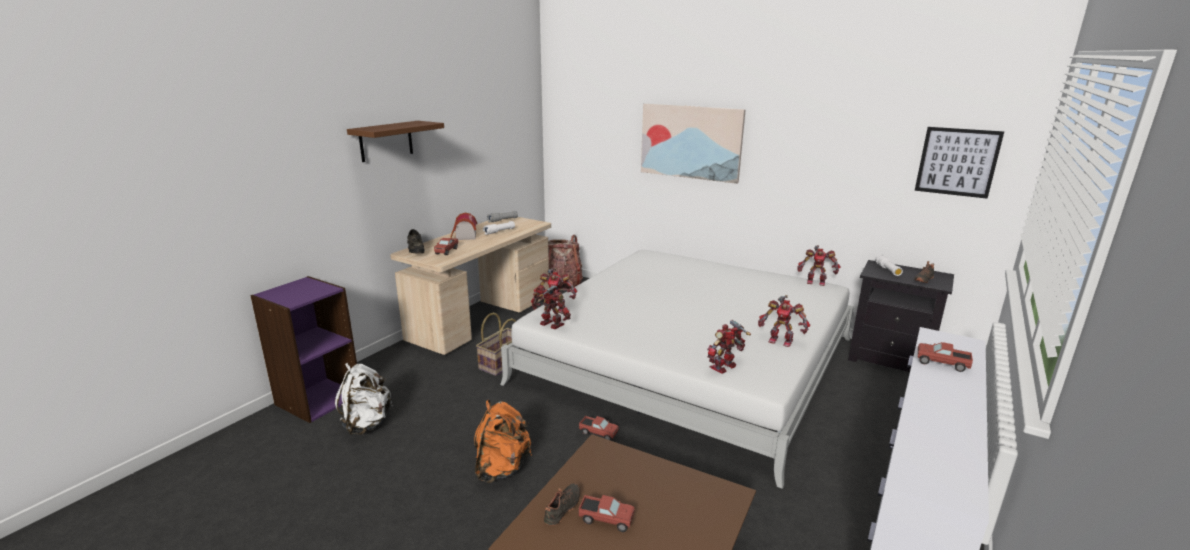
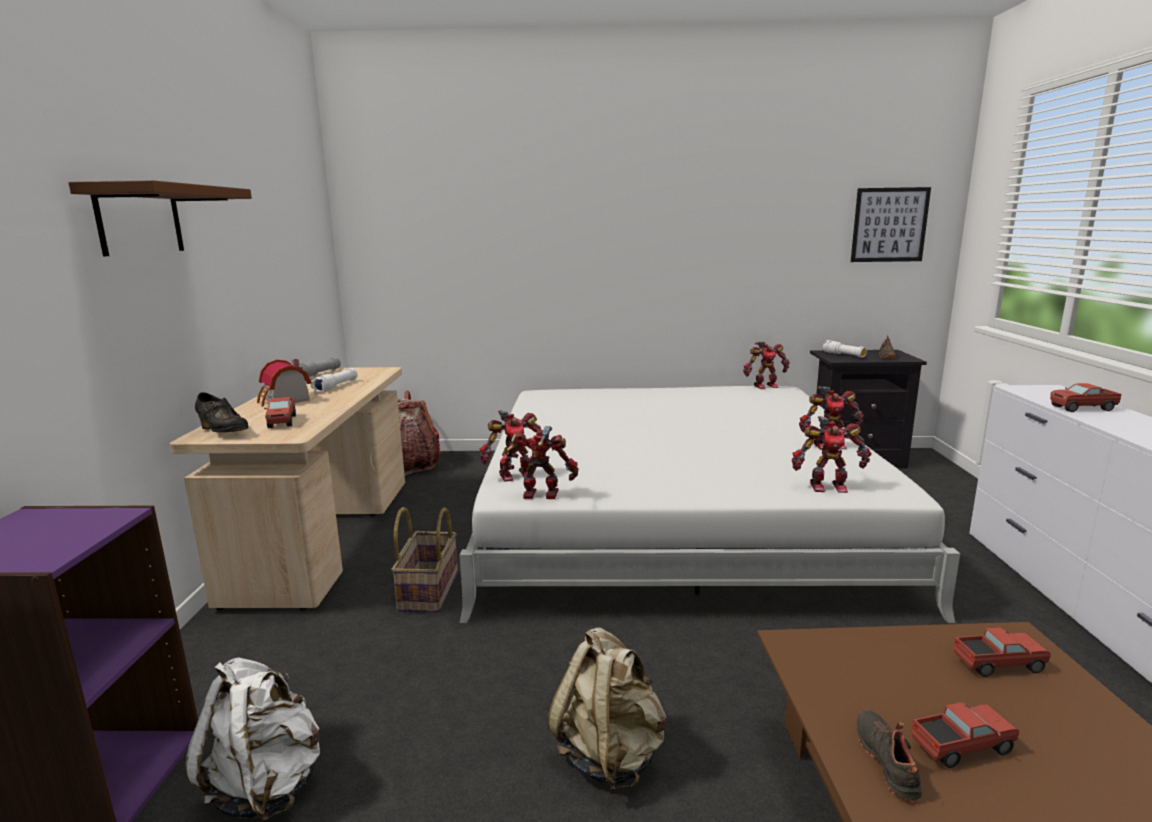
camera: 30 degrees left, 5 degrees down
(502, 469) = (610, 754): orange backpack -> beige backpack
(598, 433) = (682, 640): toy truck -> toy truck (998, 665)
(691, 142) = (577, 233): picture -> none
(724, 367) = (827, 486): toy robot -> toy robot turned 105 degrees counterclockwise

